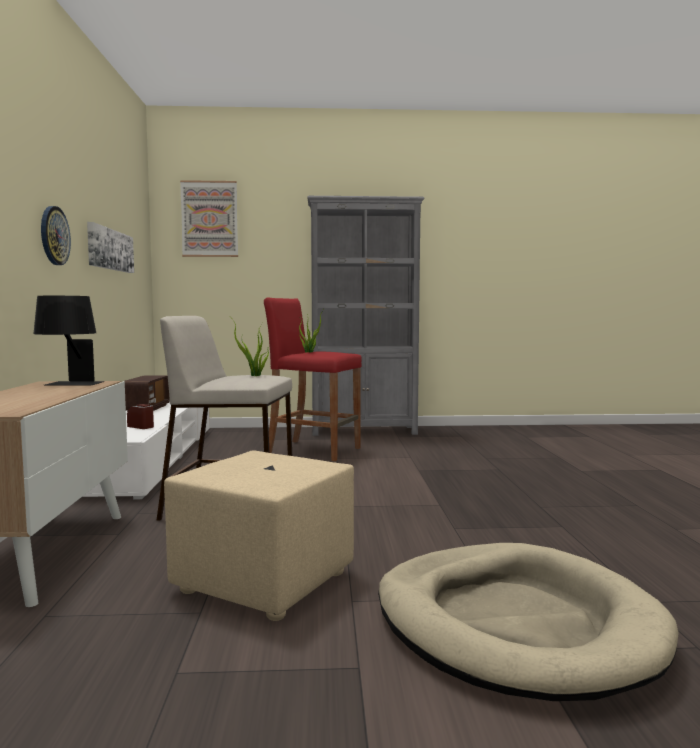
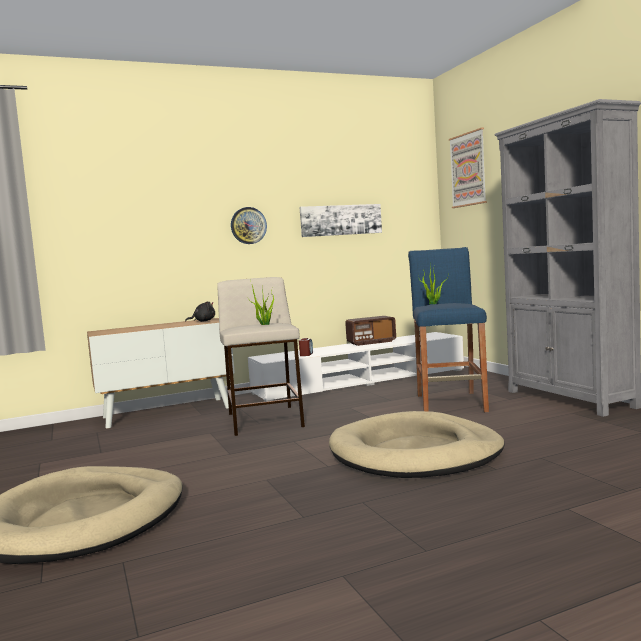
camera: 70 degrees right, 0 degrees up
(70, 384) = (203, 321): black table lamp -> black plush toy
(262, 582) = (139, 454): beige ottoman -> none
(314, 450) = (450, 403): red stool -> blue stool
(439, 478) = (415, 453): none -> beige dog bed

